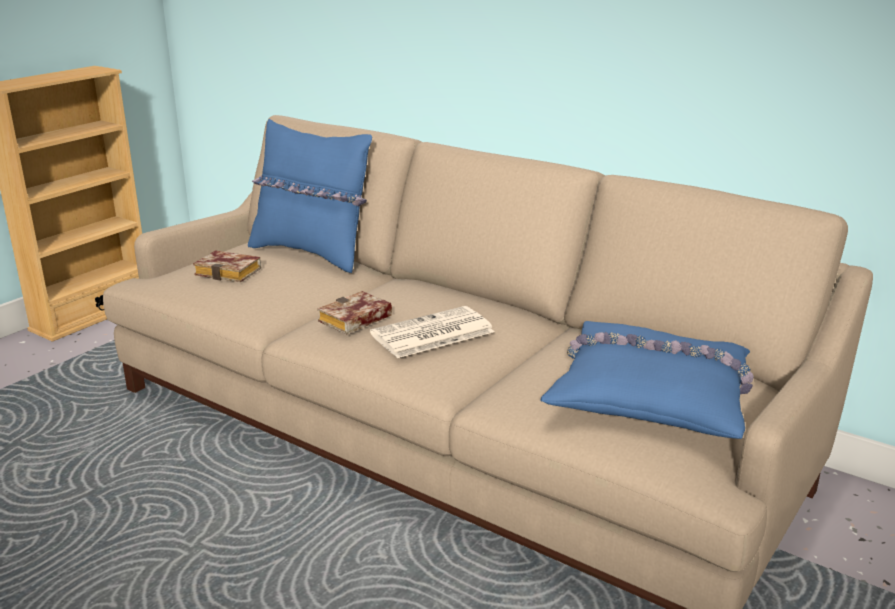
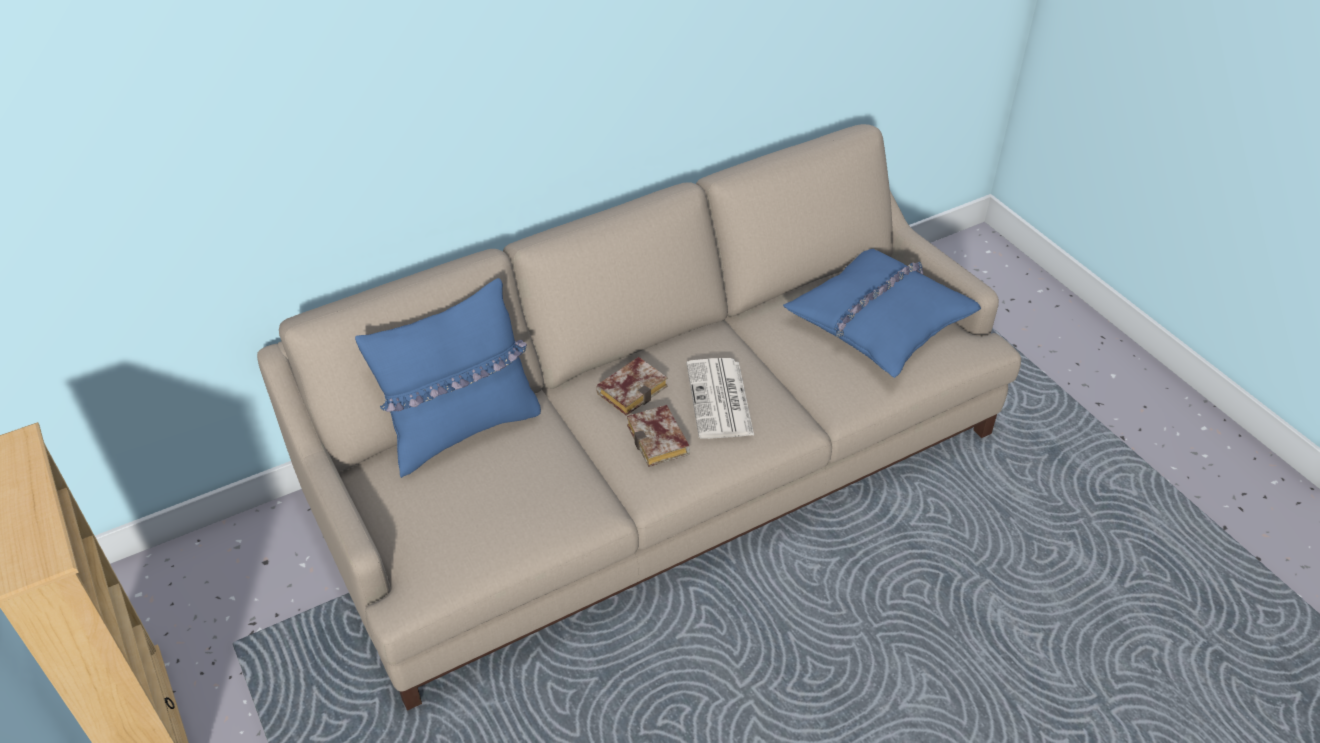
camera: 65 degrees left, 20 degrees up
(231, 272) = (471, 506): book -> book (632, 388)

